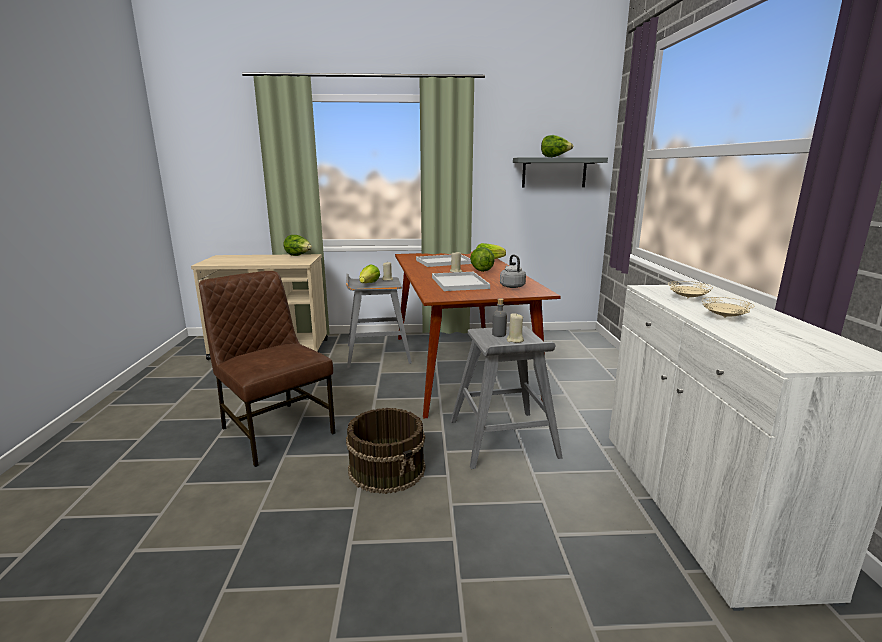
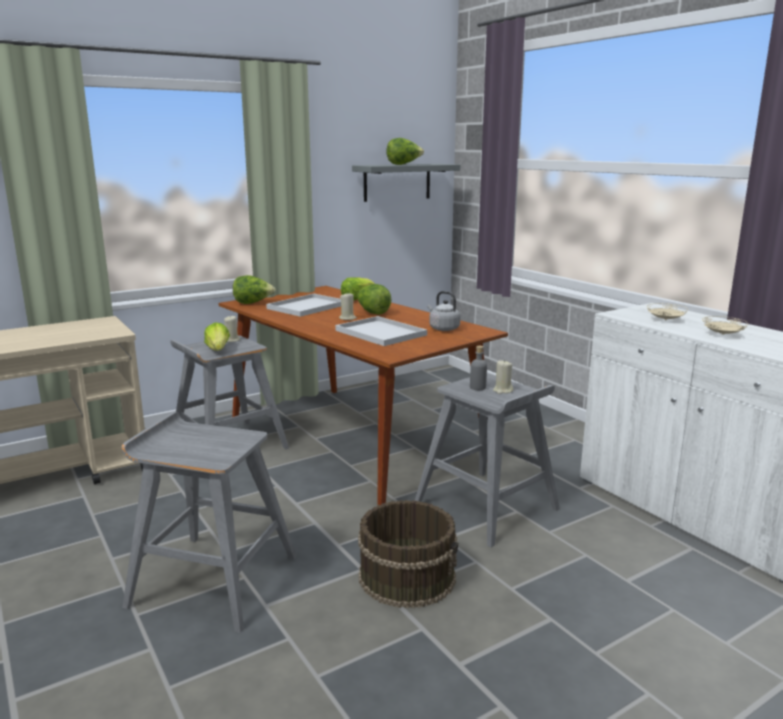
camera: 30 degrees left, 0 degrees up
(275, 430) = (212, 580): brown chair -> grey stool
(298, 255) = (84, 323): lettuce -> lettuce (253, 303)

